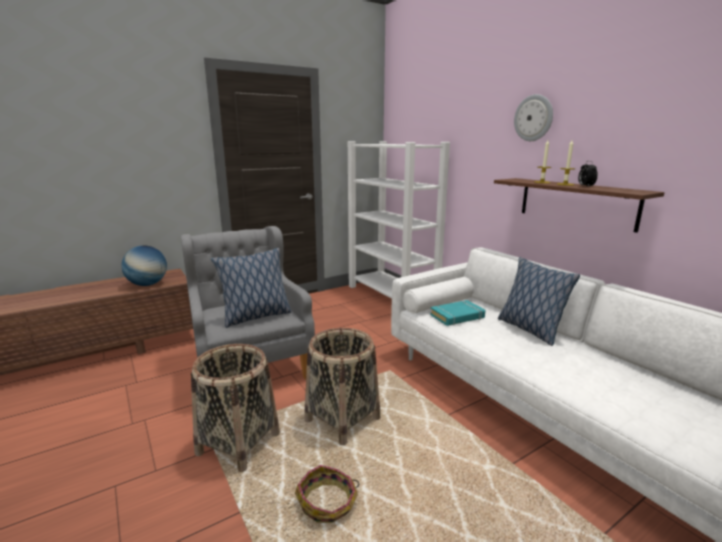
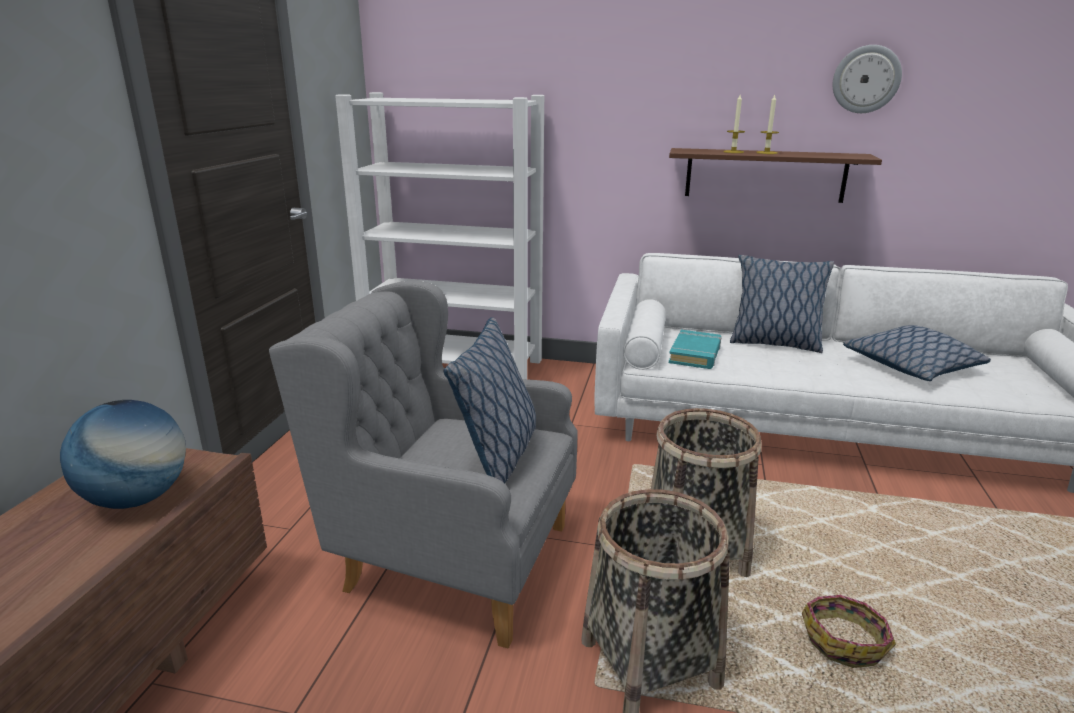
camera: 45 degrees left, 5 degrees up
(533, 118) = (696, 62): wall clock -> wall clock (866, 79)
(585, 186) = (796, 154): alarm clock -> none
(613, 381) = (912, 367): none -> pillow

